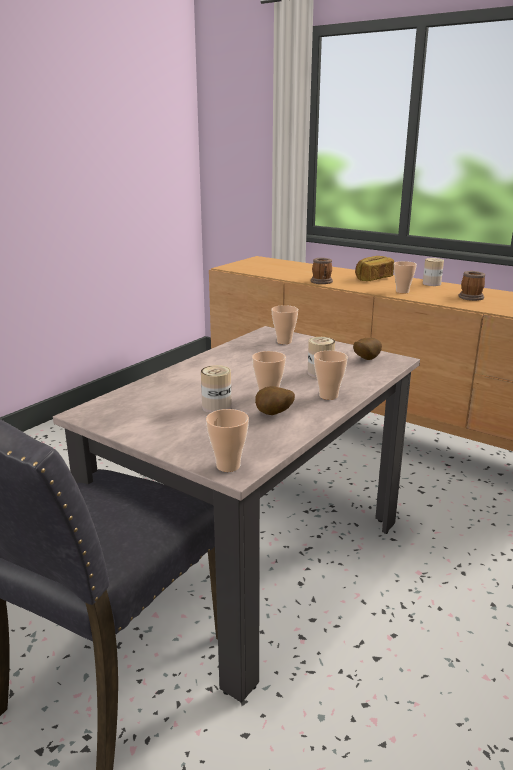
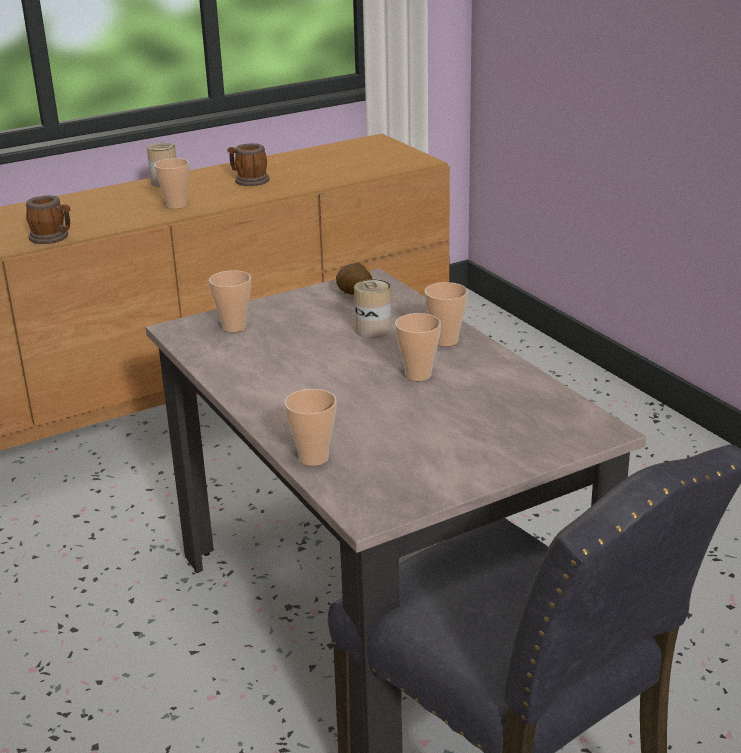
camera: 65 degrees left, 5 degrees up
(216, 407) = (425, 413): can -> none
(228, 466) = (588, 432): cup -> cup (313, 458)
(273, 415) = (475, 383): potato -> none
(373, 278) = (86, 205): bread -> none

